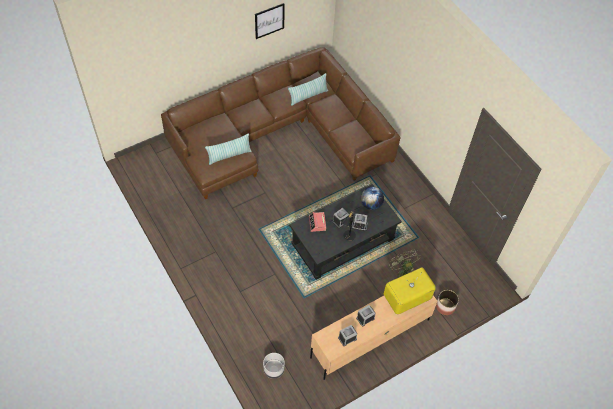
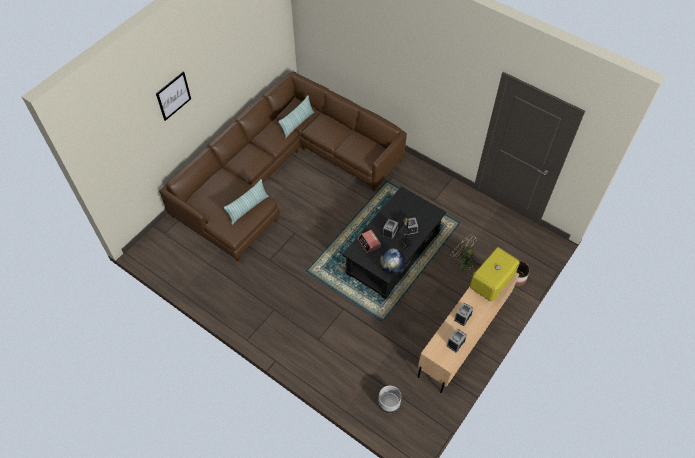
camera: 20 degrees left, 0 degrees up
(269, 21) = (239, 58): picture -> picture (173, 96)
(371, 204) = (410, 206): globe -> globe (391, 267)

